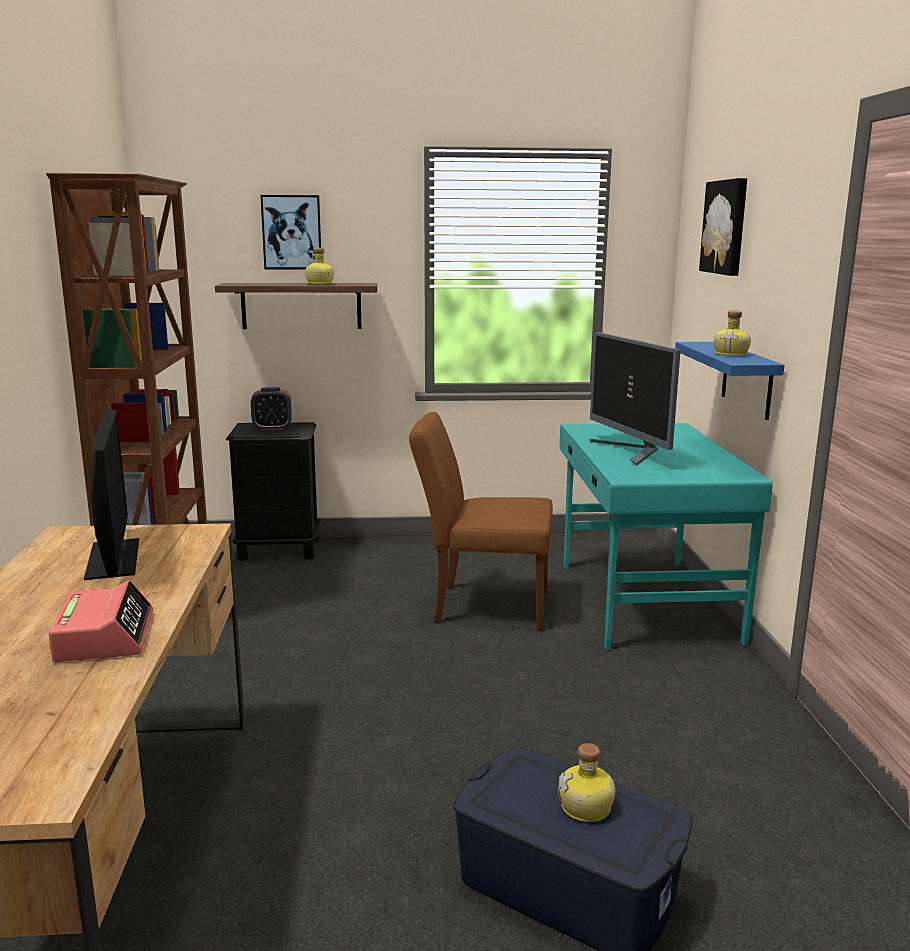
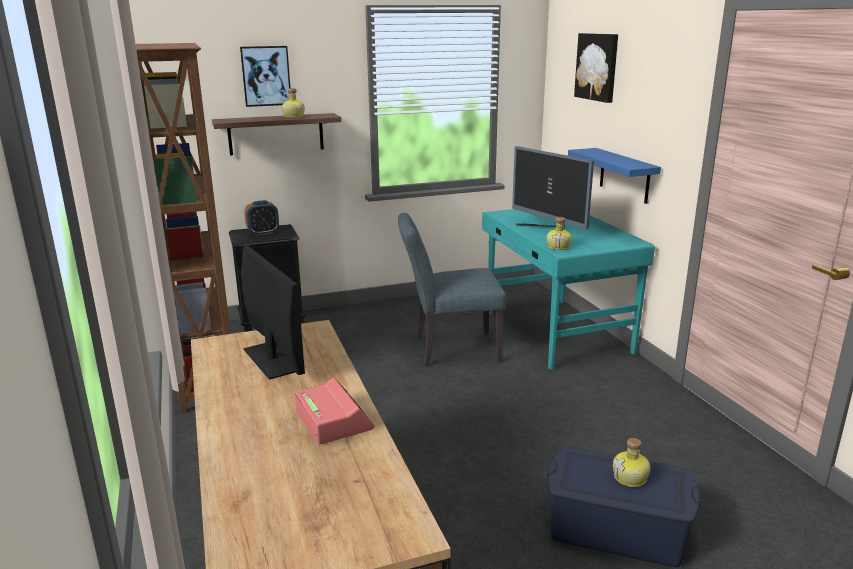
camera: 15 degrees left, 5 degrees up
(481, 605) = (449, 349): brown chair -> grey chair
(732, 354) = (618, 159): bottle -> bottle (559, 247)

